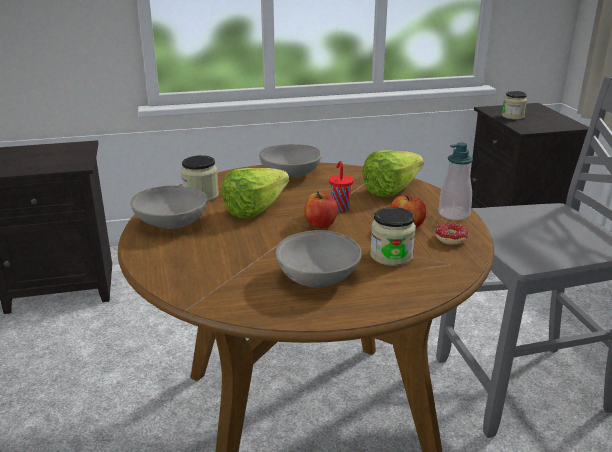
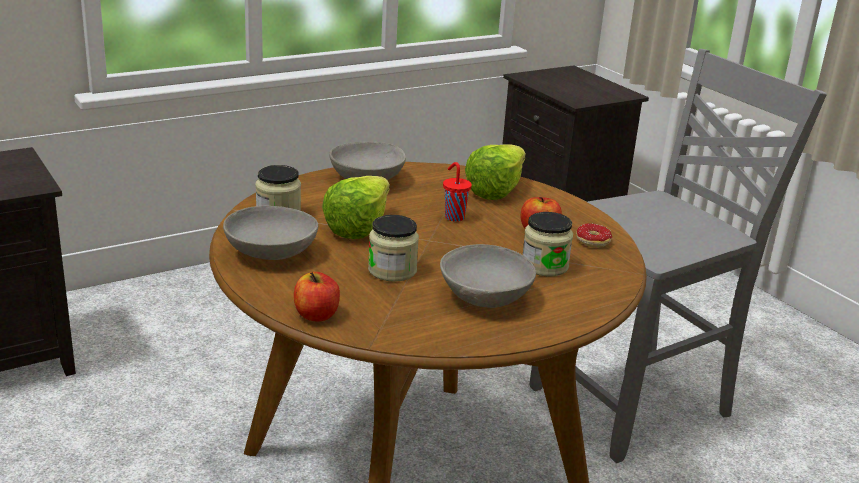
camera: 20 degrees left, 0 degrees up
(320, 224) = (445, 237): apple -> apple (316, 315)
(454, 214) = (579, 213): soap dispenser -> none
(513, 116) = (555, 85): jar -> jar (392, 270)

